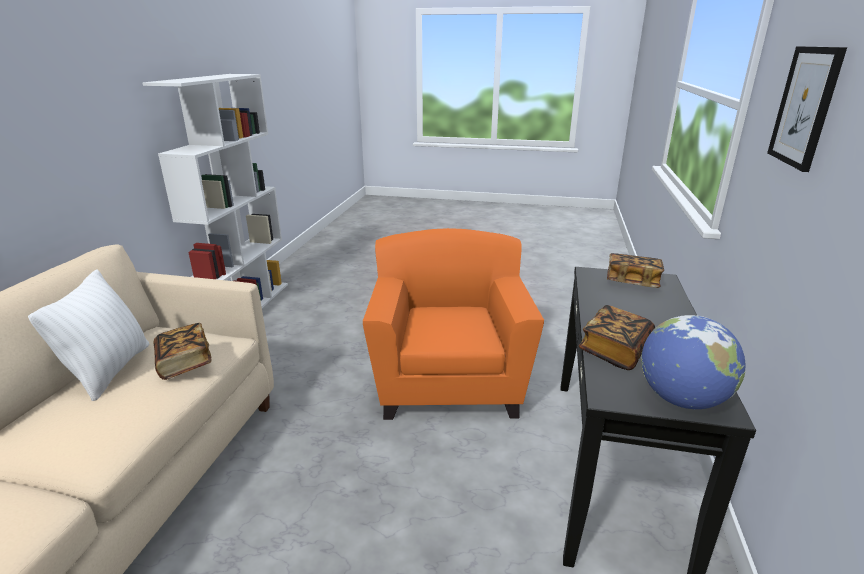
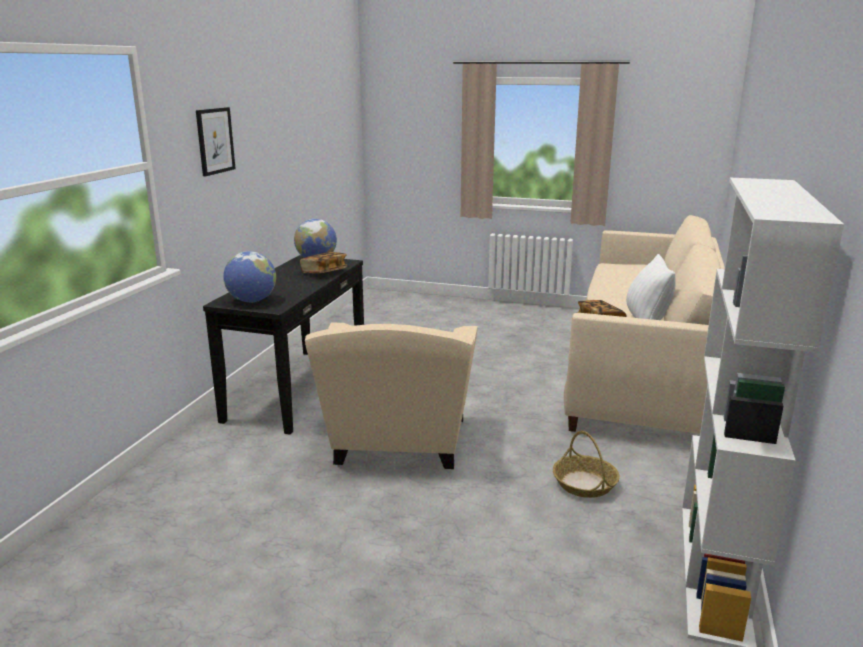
camera: 175 degrees left, 5 degrees down
(289, 351) = (585, 484): none -> basket
(448, 381) = (398, 444): orange armchair -> beige armchair
(632, 282) = (252, 301): book -> globe

